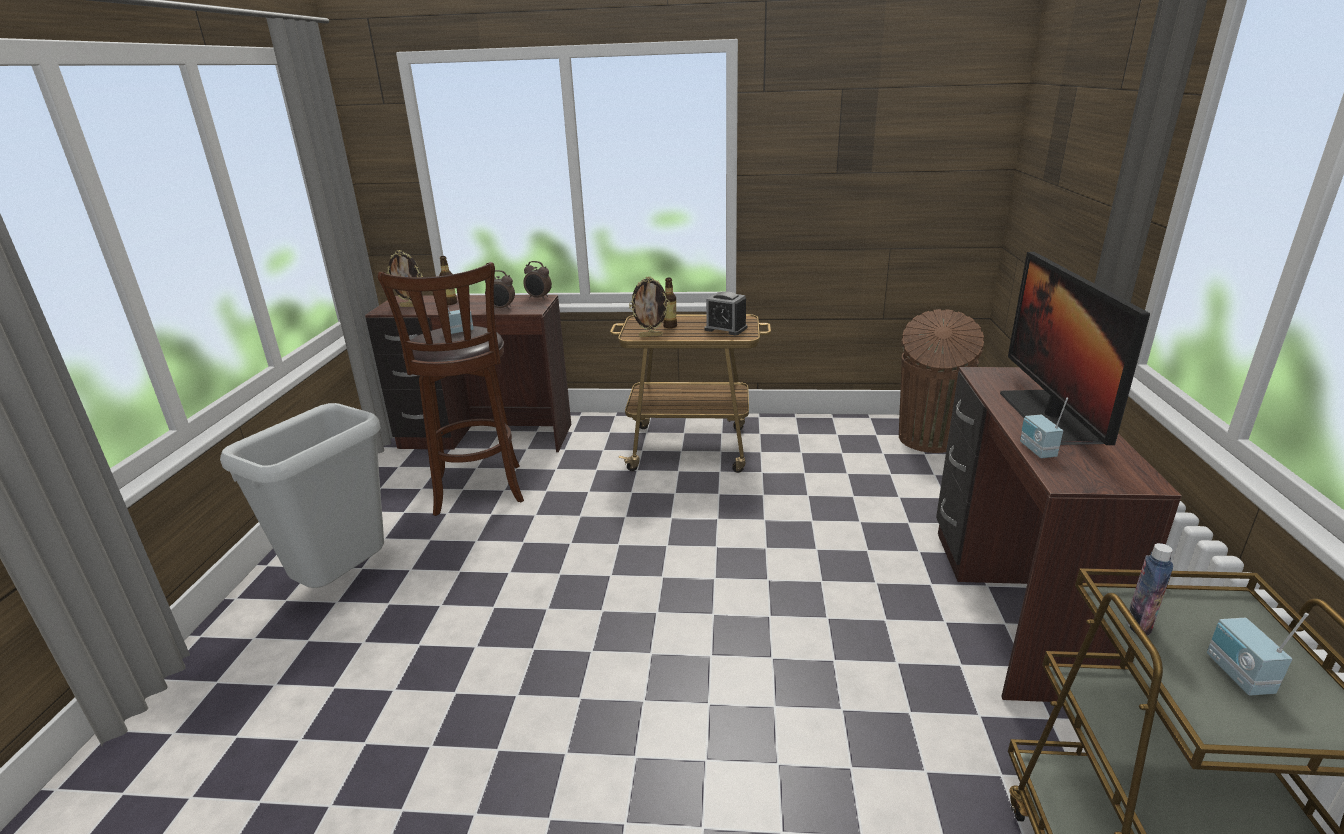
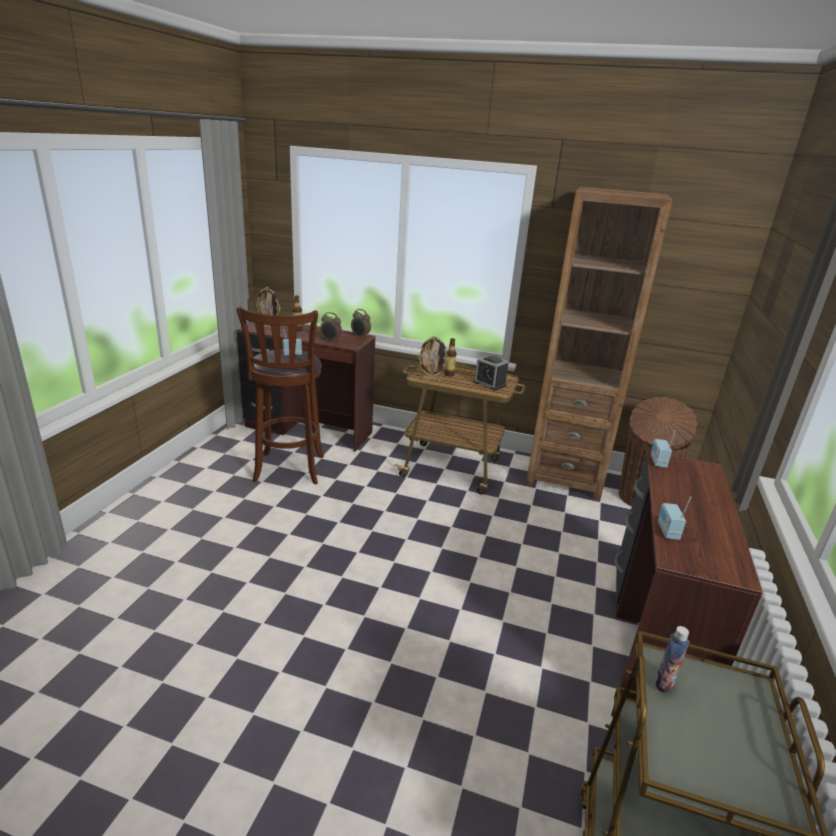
camera: 10 degrees right, 0 degrees up
(344, 581) = (178, 515): grey trash can -> none
(830, 433) = (564, 477): none -> brown bookcase
(1049, 416) = (695, 506): monitor -> none
(1237, 675) = (716, 739): radio -> radio (657, 462)

